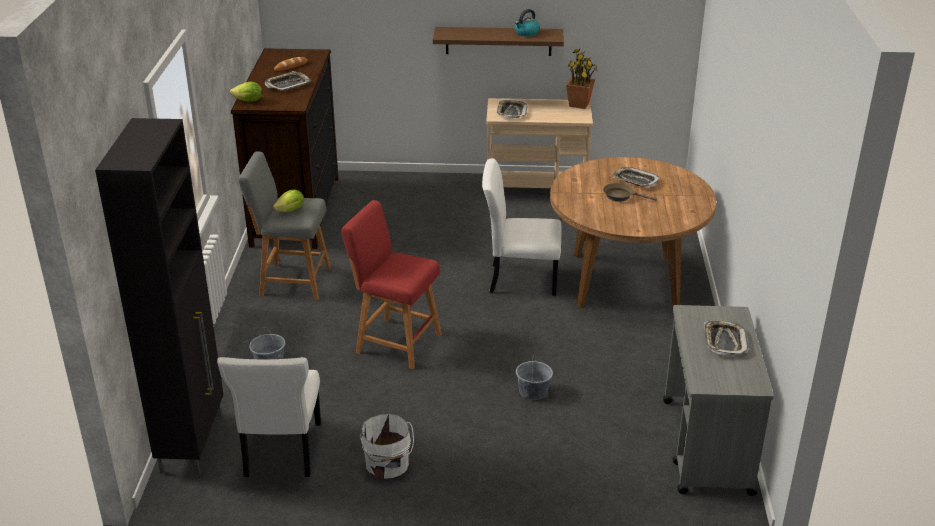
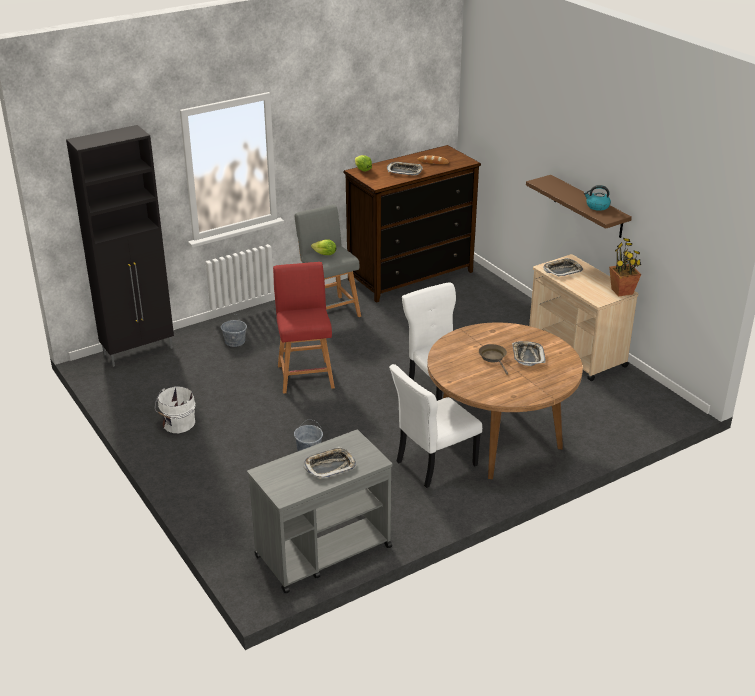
camera: 55 degrees right, 0 degrees up
(281, 452) = (156, 383): white chair -> white chair (433, 464)

